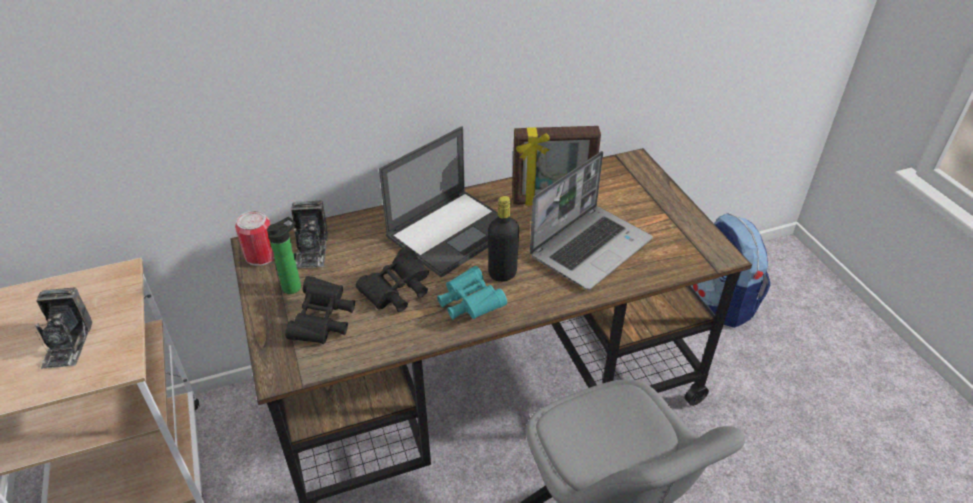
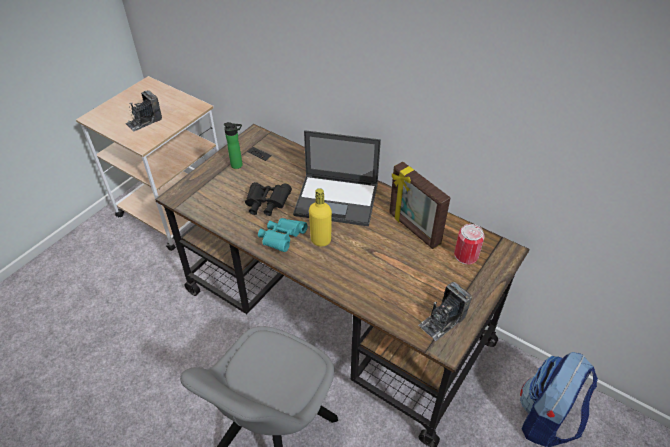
camera: 55 degrees right, 5 degrees up
(261, 255) = (250, 140): can -> can (466, 255)
(311, 250) = (269, 155): camera -> camera (442, 321)
(323, 322) = (222, 190): black binoculars -> none
(502, 273) = (321, 240): black bottle -> yellow bottle
(590, 247) = (385, 270): laptop -> none

